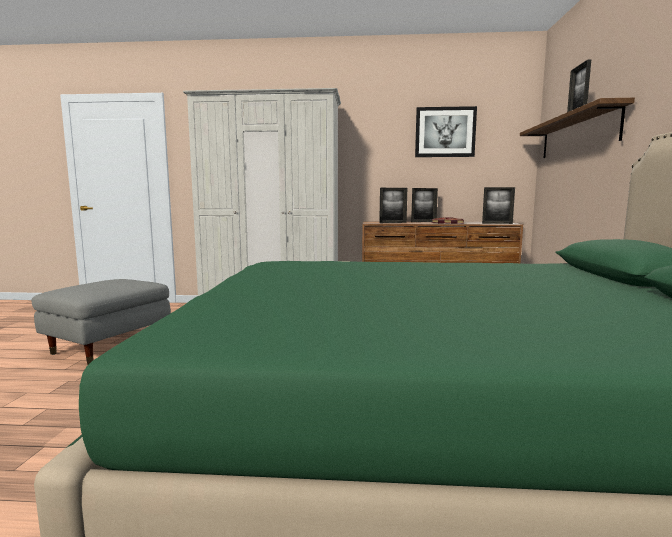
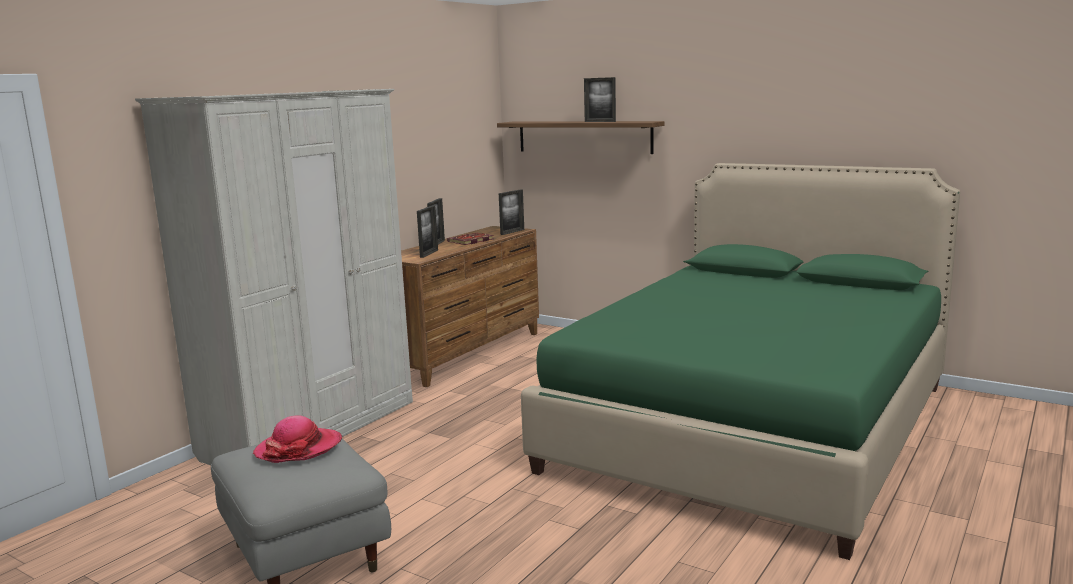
camera: 60 degrees left, 5 degrees up
(118, 282) = (299, 448): none -> hat
(445, 132) = (433, 125): picture -> none

